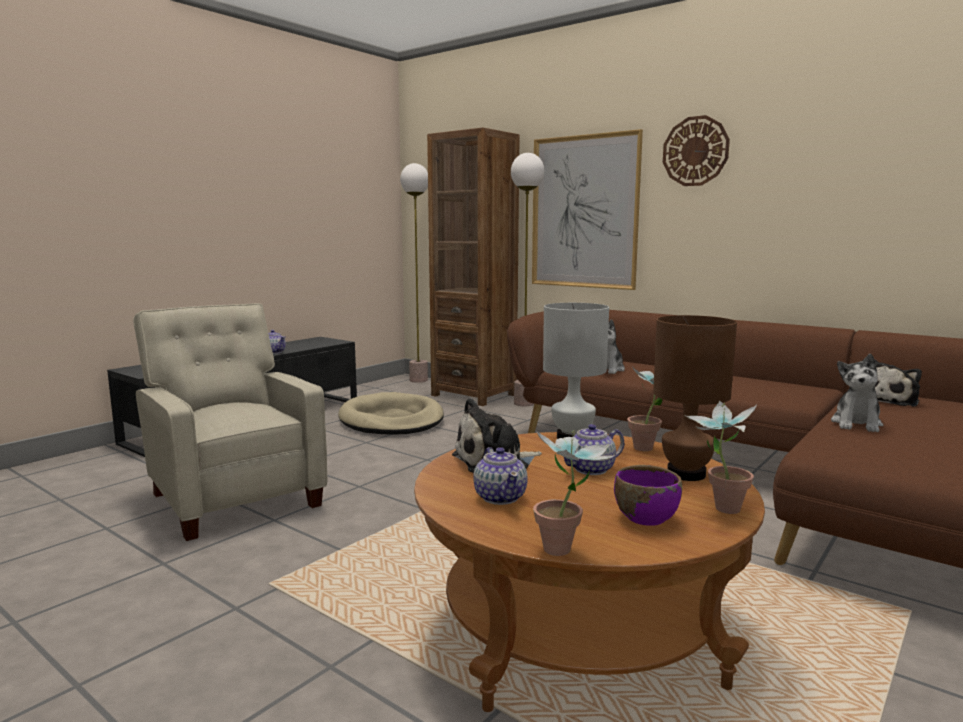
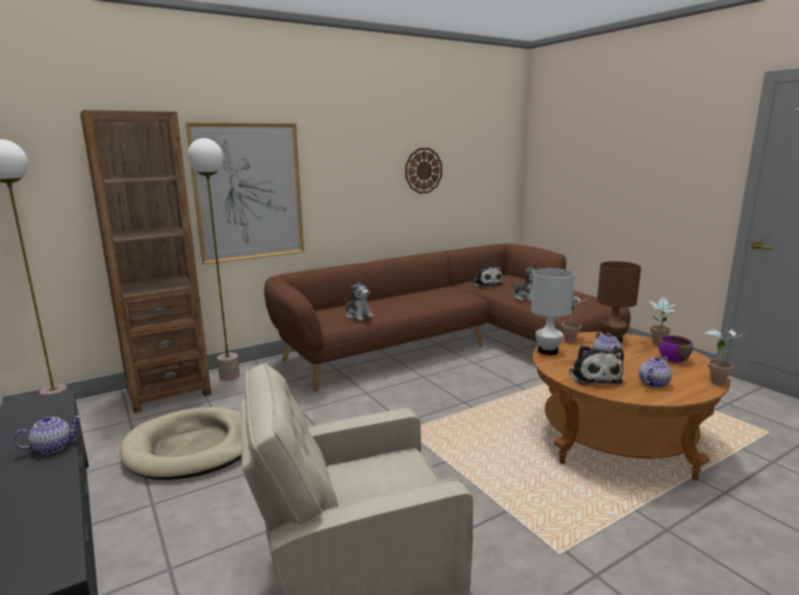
camera: 70 degrees left, 5 degrees up
(500, 497) = (653, 383): teapot -> teapot turned 45 degrees counterclockwise
(695, 151) = (336, 143): wall clock -> wall clock (423, 170)

